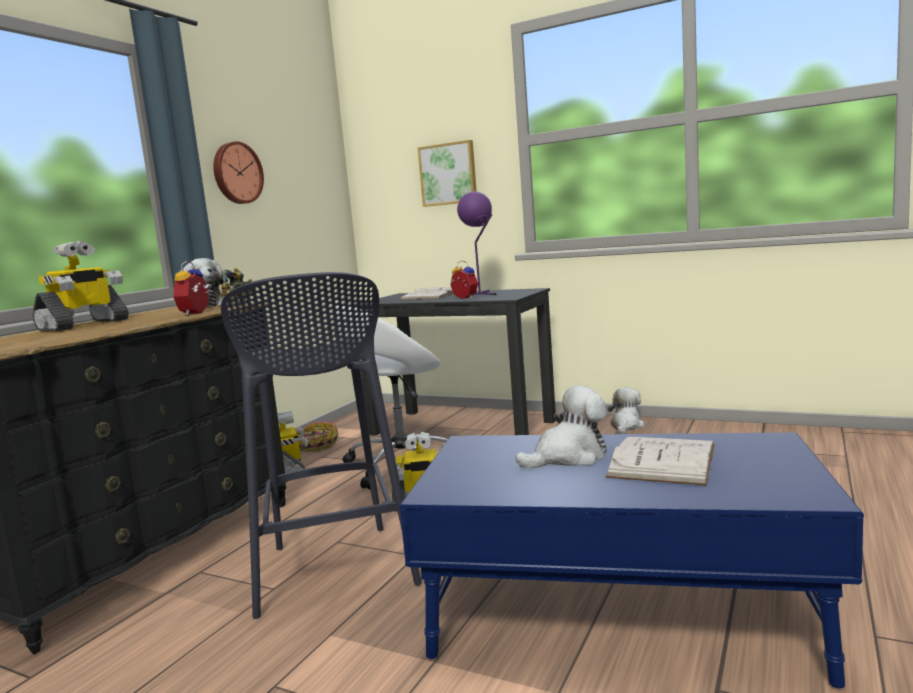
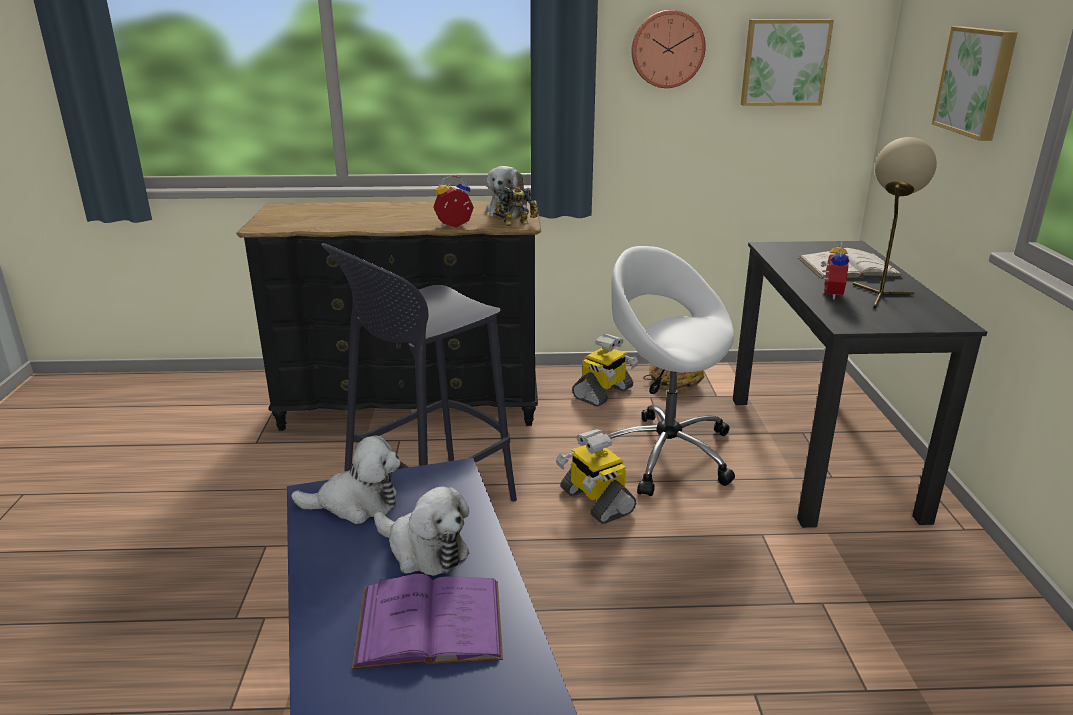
camera: 60 degrees right, 15 degrees up
(84, 325) = (396, 207): toy robot -> none
(302, 185) = (784, 62): none -> picture
(482, 294) = (880, 296): purple table lamp -> beige table lamp
(626, 426) = (987, 603): plush toy -> plush toy (356, 504)
(662, 460) = (429, 622): white book -> purple book

